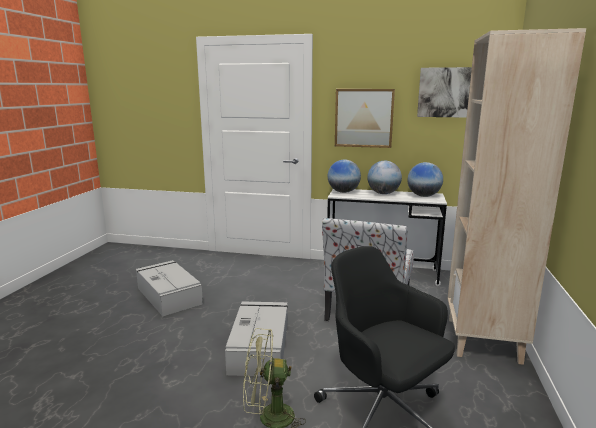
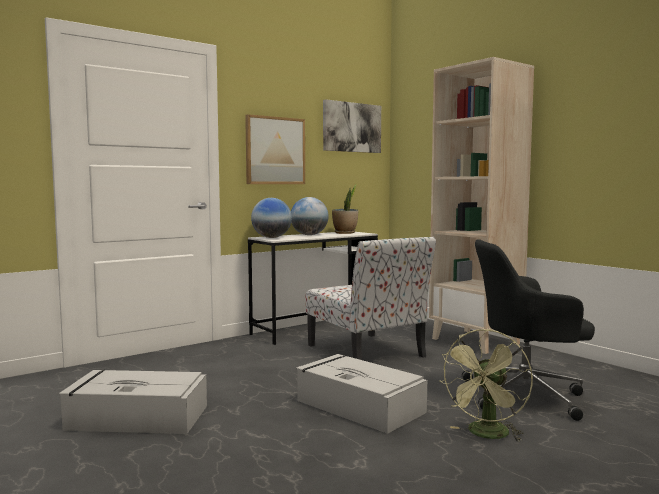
camera: 50 degrees left, 10 degrees down
(423, 196) = (345, 233): globe -> potted plant

